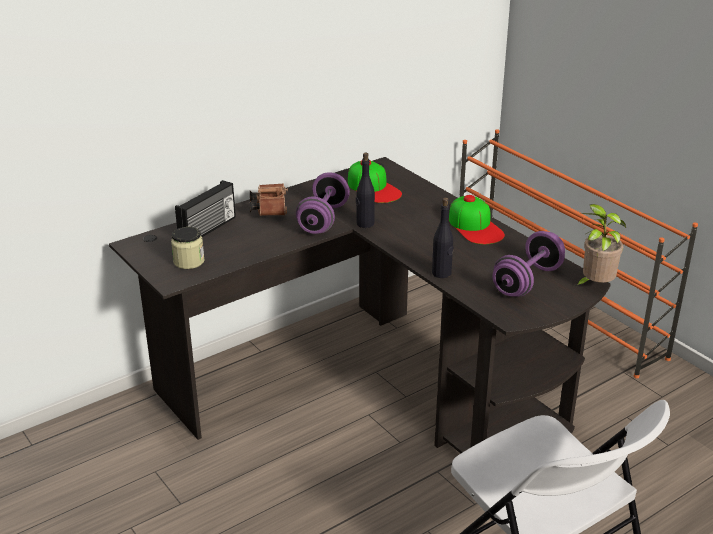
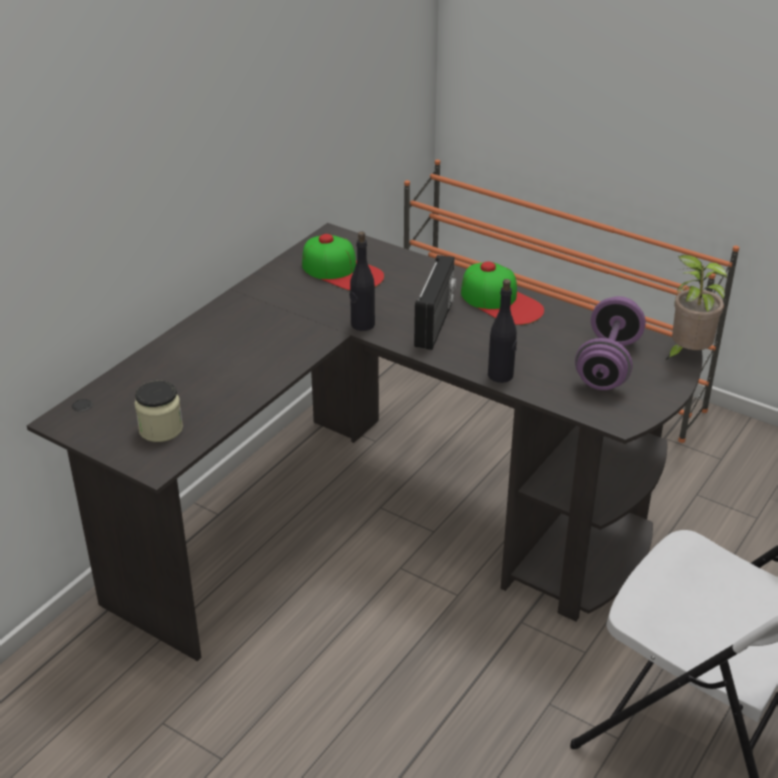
camera: 20 degrees left, 5 degrees up
(208, 229) = (158, 374): radio -> radio (436, 323)
(270, 208) = (223, 326): brown binoculars -> none
(323, 219) = (304, 328): purple dumbbell -> none

